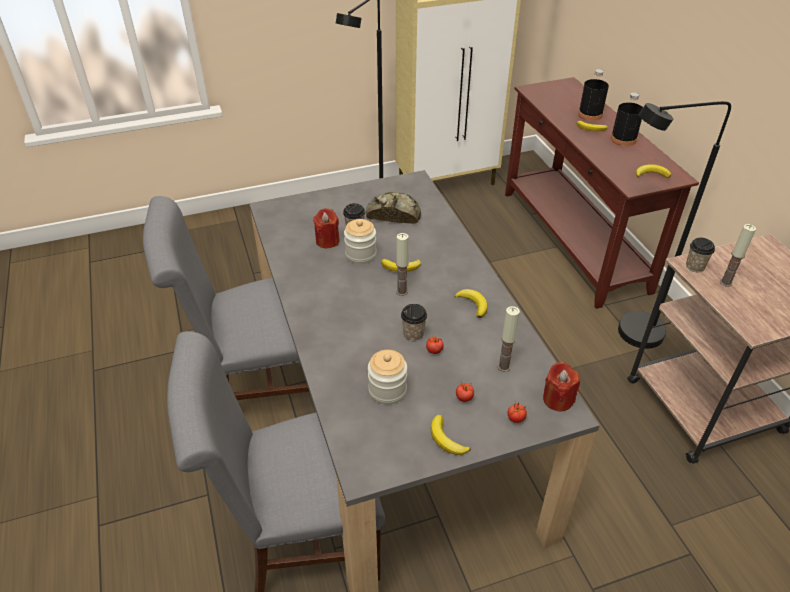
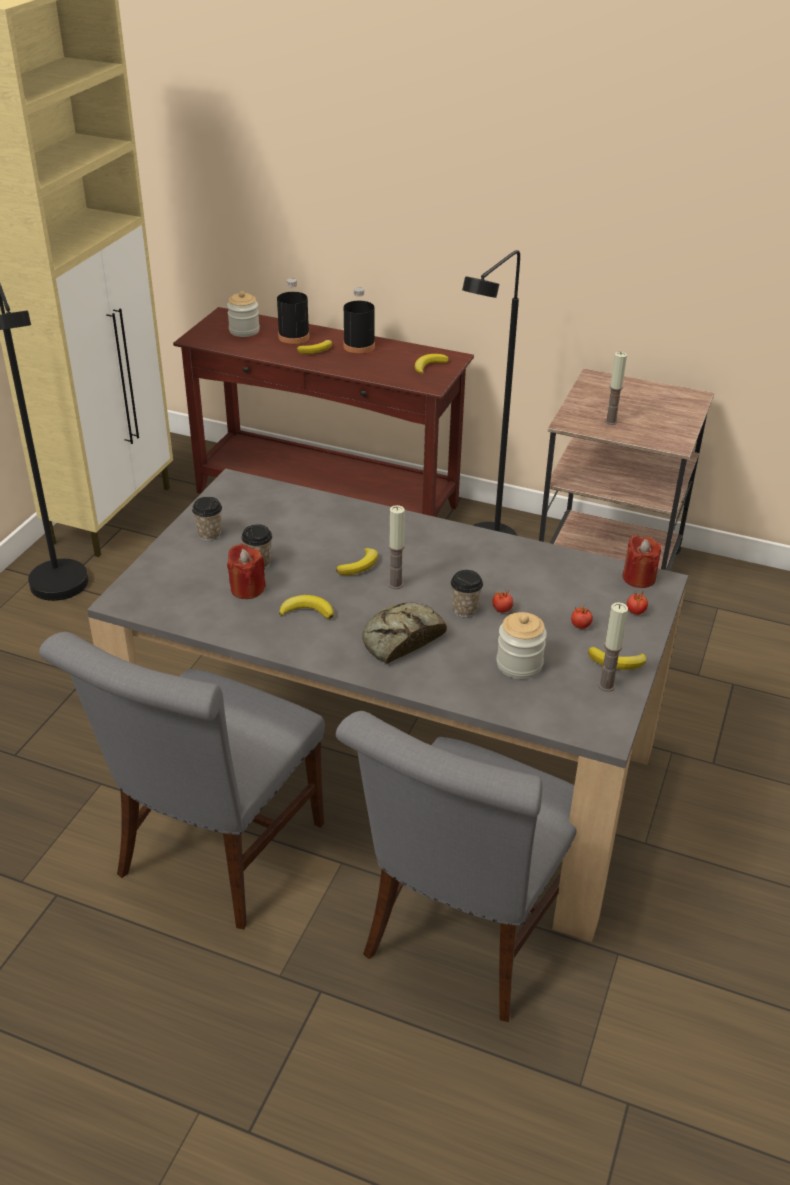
camera: 50 degrees left, 5 degrees down
(360, 254) = (303, 579): jar -> jar (244, 331)
(393, 213) = (268, 525): bread -> bread (400, 639)
(473, 304) = (470, 554): banana -> banana (307, 611)
(504, 366) = (569, 583): candle -> candle (606, 685)
(695, 266) = (575, 422): cup -> cup (209, 534)

